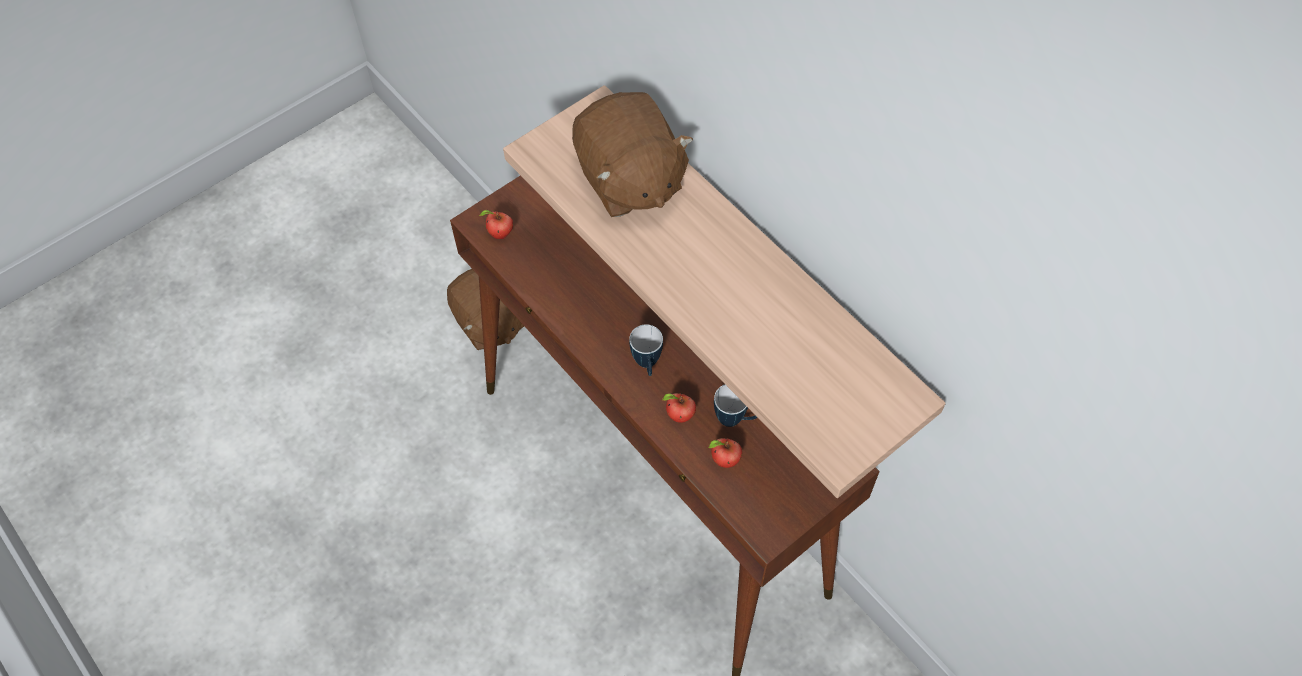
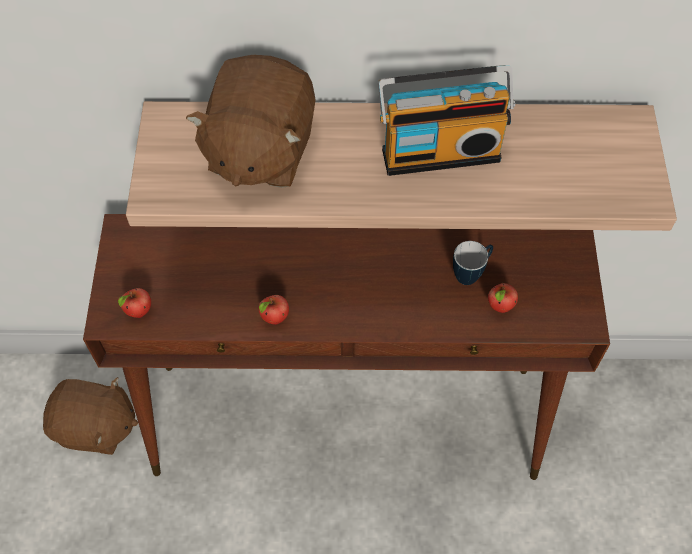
camera: 50 degrees left, 0 degrees up
(629, 180) = (259, 150): brown plush toy -> brown plush toy turned 90 degrees clockwise
(647, 365) = (369, 297): mug -> none
(679, 416) = (434, 309): apple -> apple (274, 319)
(742, 288) = (440, 151): none -> radio

